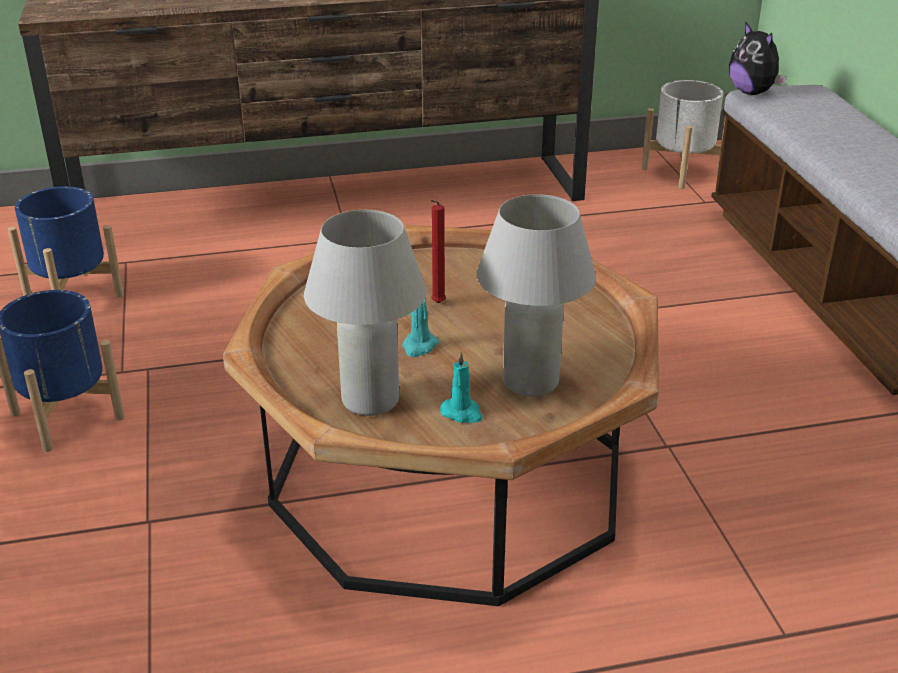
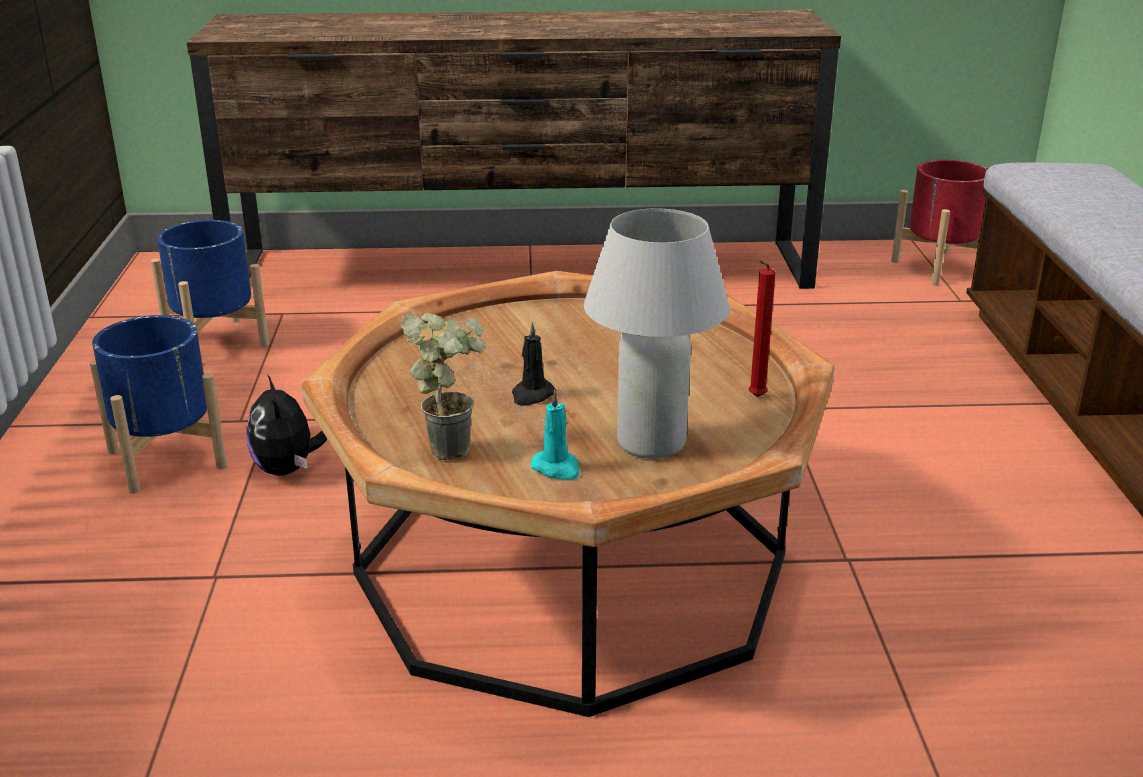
camera: 10 degrees right, 5 degrees down
(370, 400) = (453, 445): white table lamp -> potted plant
(419, 346) = (532, 395): turquoise candle -> black candle
(437, 304) = (569, 354): red candle -> red candle (755, 398)
(681, 171) = (939, 267): white planter -> red planter
(752, 92) = (1018, 167): plush toy -> plush toy (288, 469)

